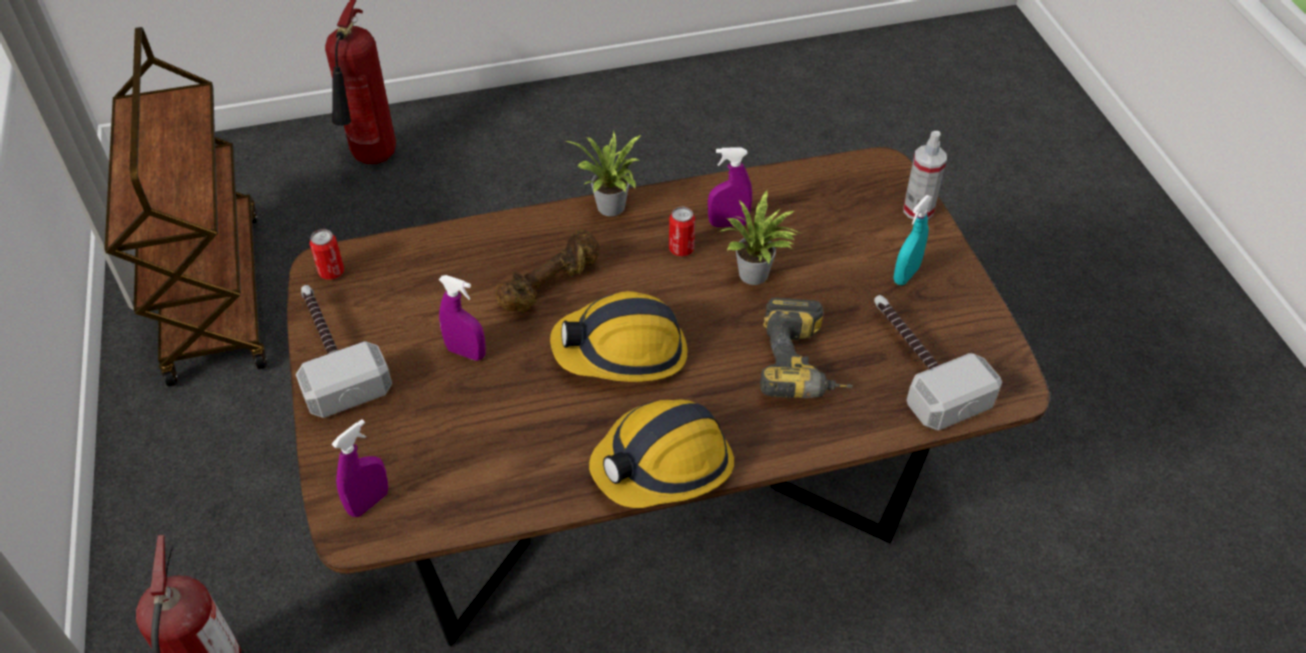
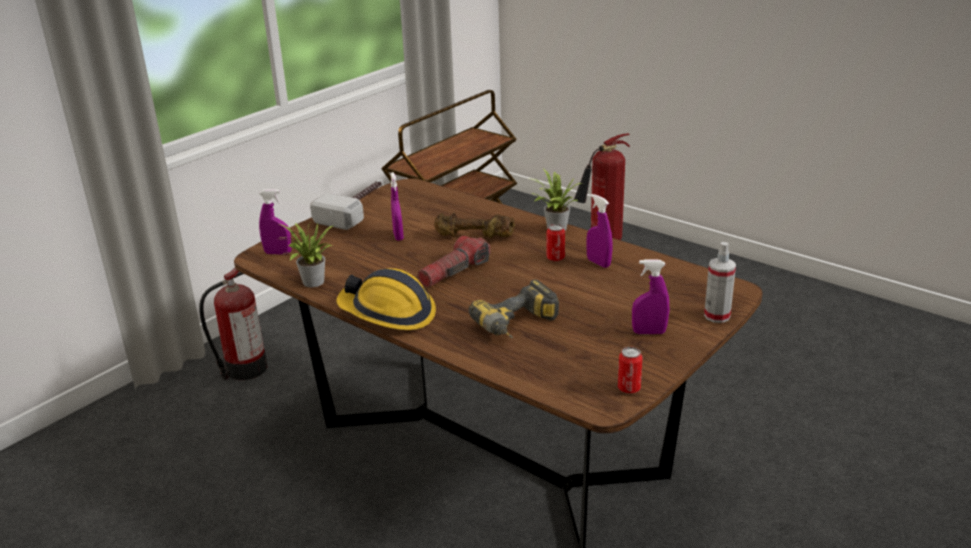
camera: 55 degrees right, 20 degrees down
(331, 272) = (406, 188): can -> can (629, 388)
(622, 351) = (454, 272): hard hat -> flashlight
(756, 276) = (568, 286): potted plant -> potted plant (312, 283)
(906, 275) = (649, 332): turquoise spray bottle -> purple spray bottle
(918, 365) = (575, 364): hammer -> none

